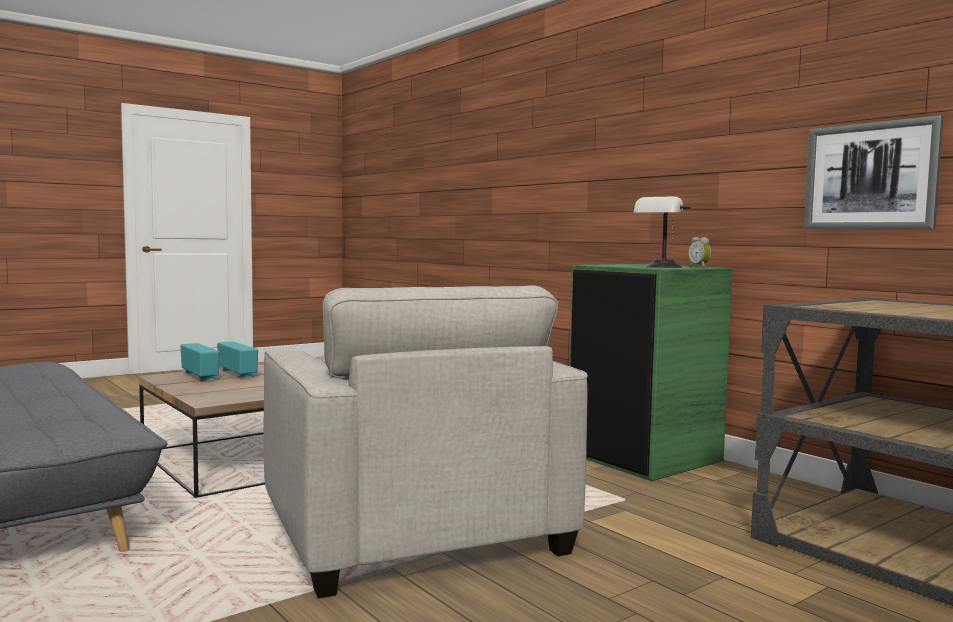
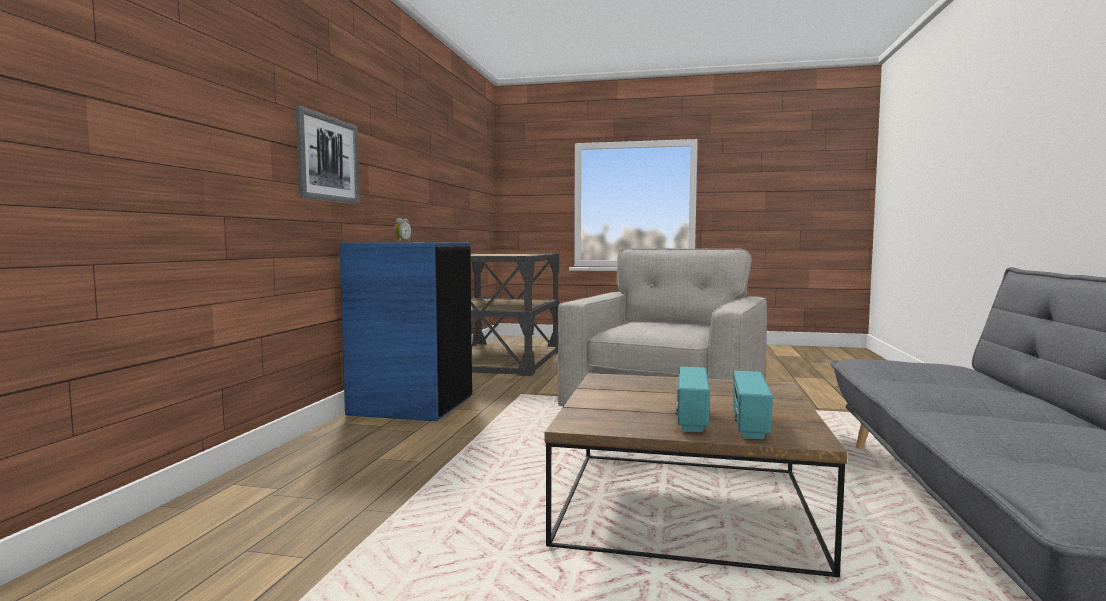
camera: 130 degrees left, 0 degrees up
(644, 457) = (412, 405): green cabinet -> blue cabinet
(661, 267) = (434, 242): table lamp -> none
(870, 176) = (422, 185): picture -> picture (328, 159)

